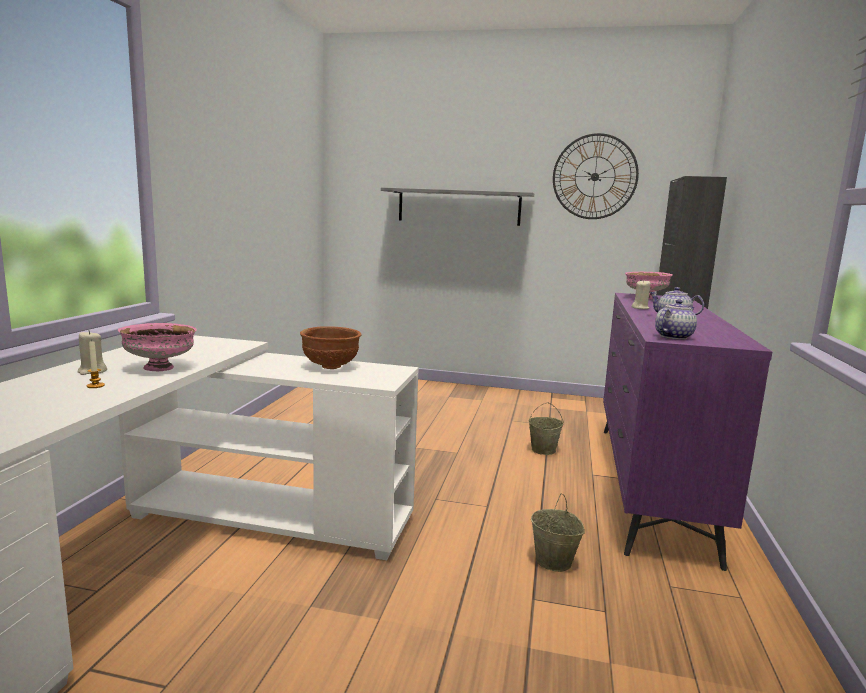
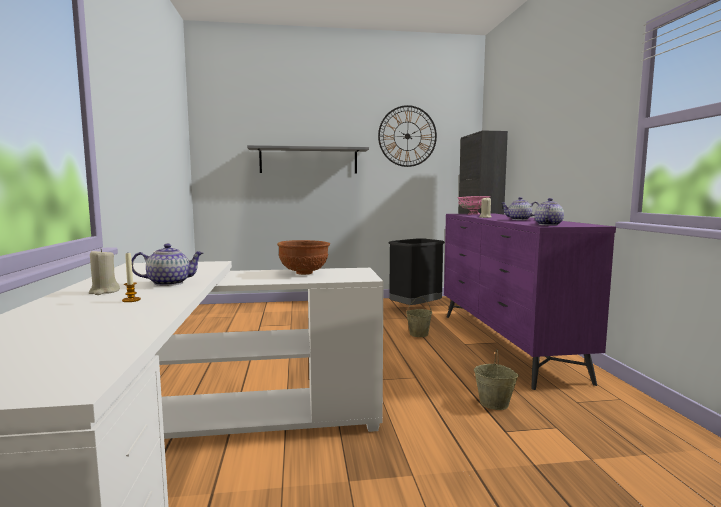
camera: 20 degrees left, 5 degrees down
(160, 367) = (169, 283): pink bowl -> teapot
(572, 413) = (415, 308): none -> black trash can

